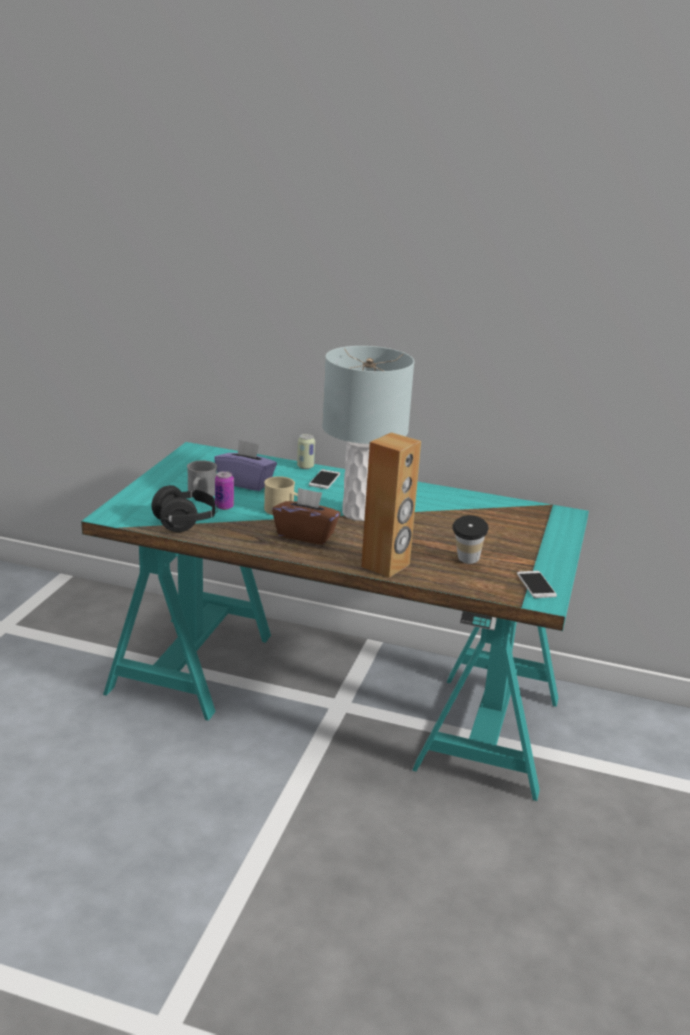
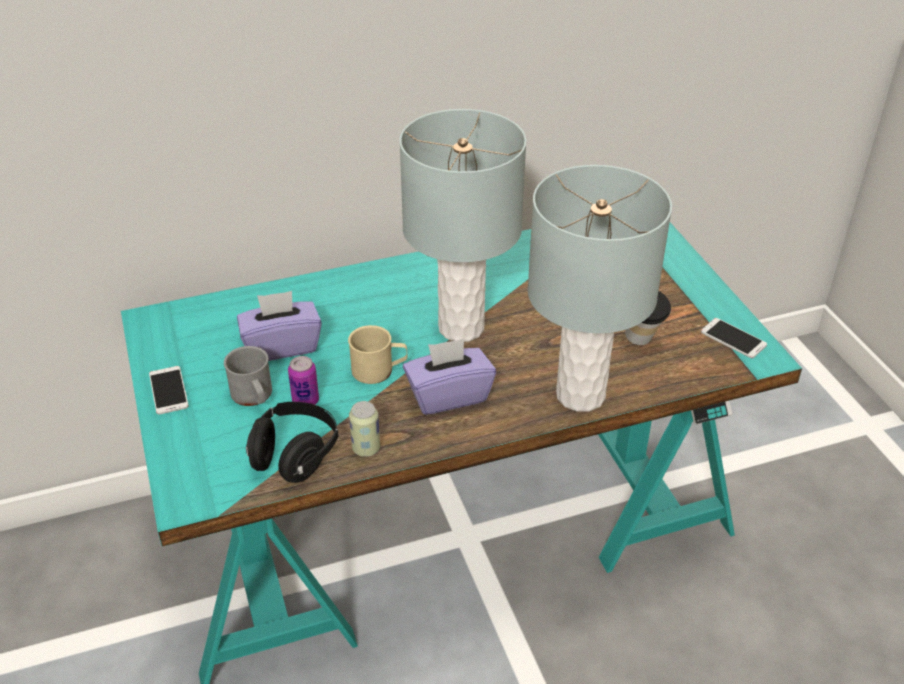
camera: 35 degrees left, 15 degrees up
(305, 466) = (316, 281): can -> can (366, 448)
(305, 535) = (448, 395): brown tissue box -> purple tissue box
(324, 480) = (362, 292): phone -> phone (168, 390)
(386, 566) = (579, 394): brown speaker -> grey table lamp

